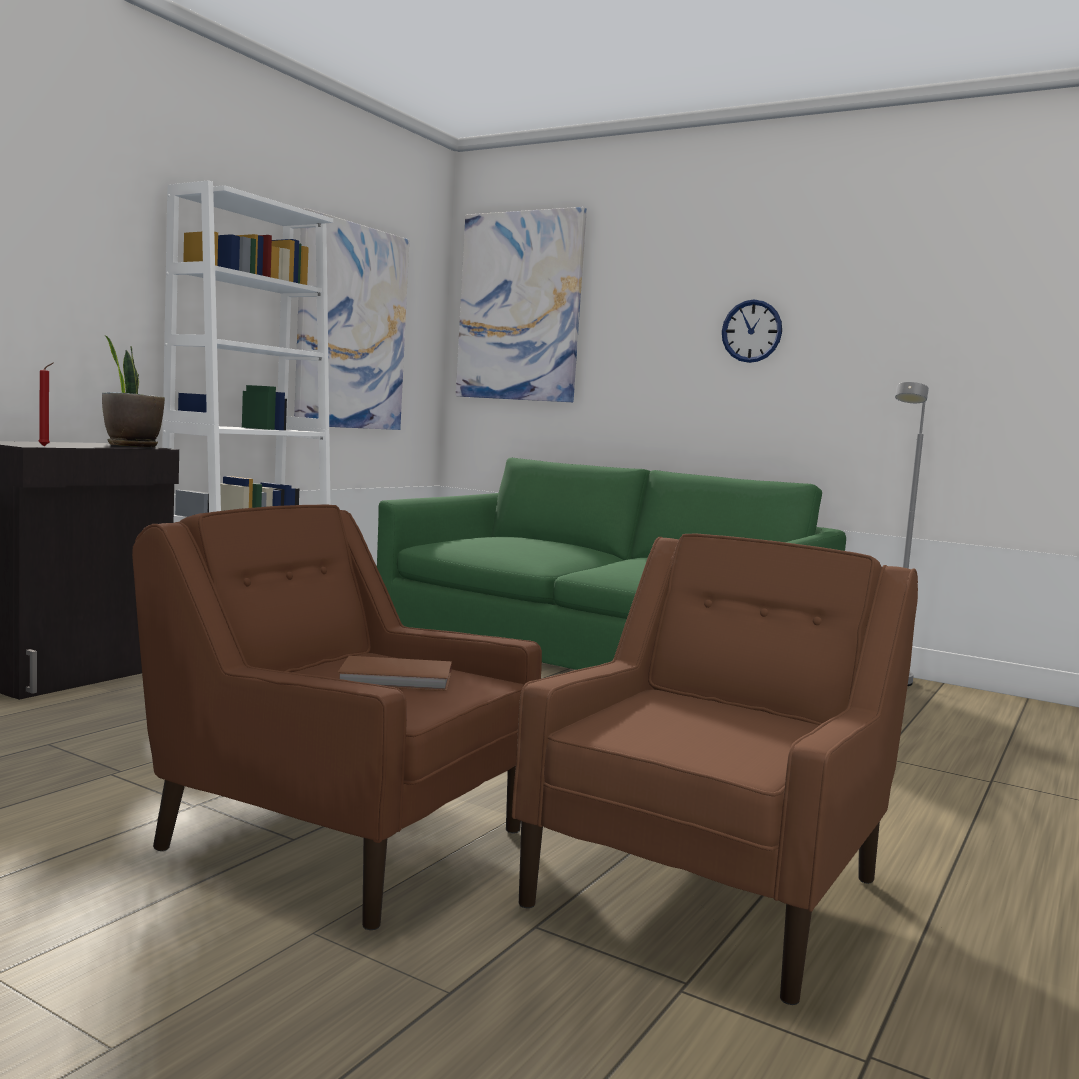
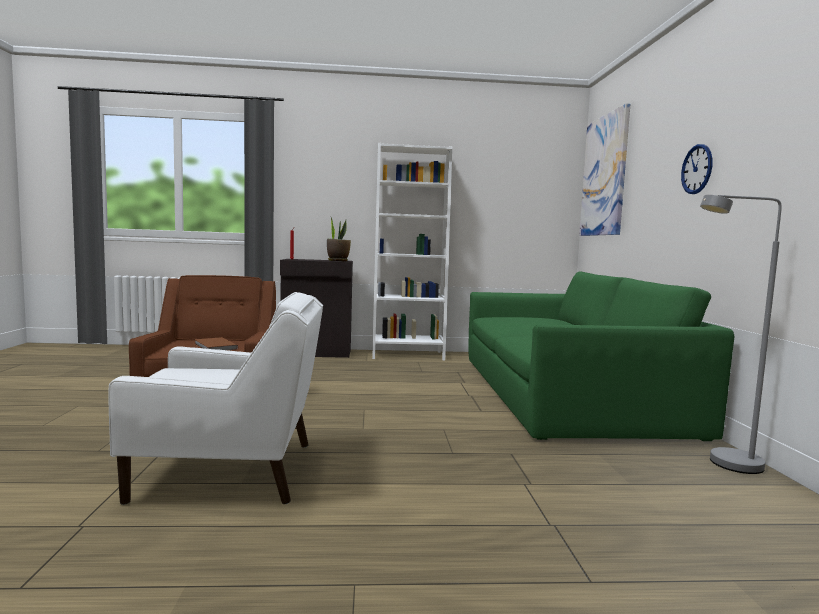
camera: 55 degrees right, 0 degrees up
(351, 327) = (497, 201): picture -> none
(709, 891) = (231, 472): brown armchair -> white armchair

